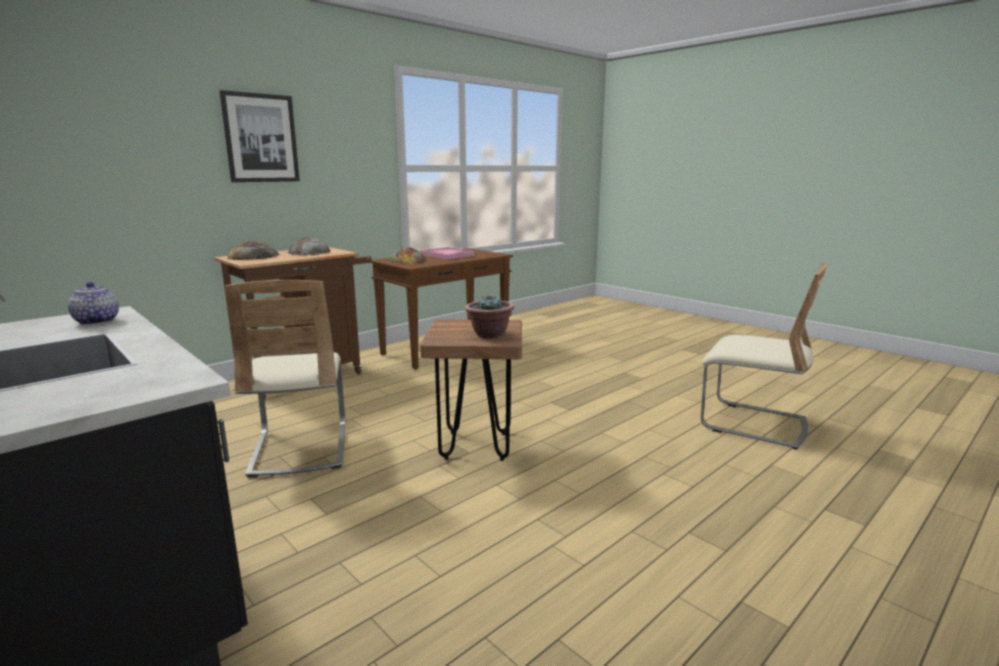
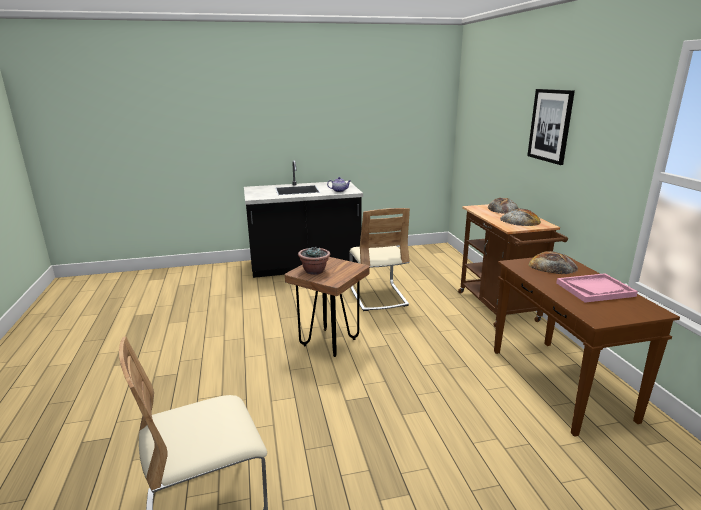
camera: 120 degrees right, 5 degrees up
(300, 448) = (378, 296): beige chair -> beige chair turned 120 degrees counterclockwise

